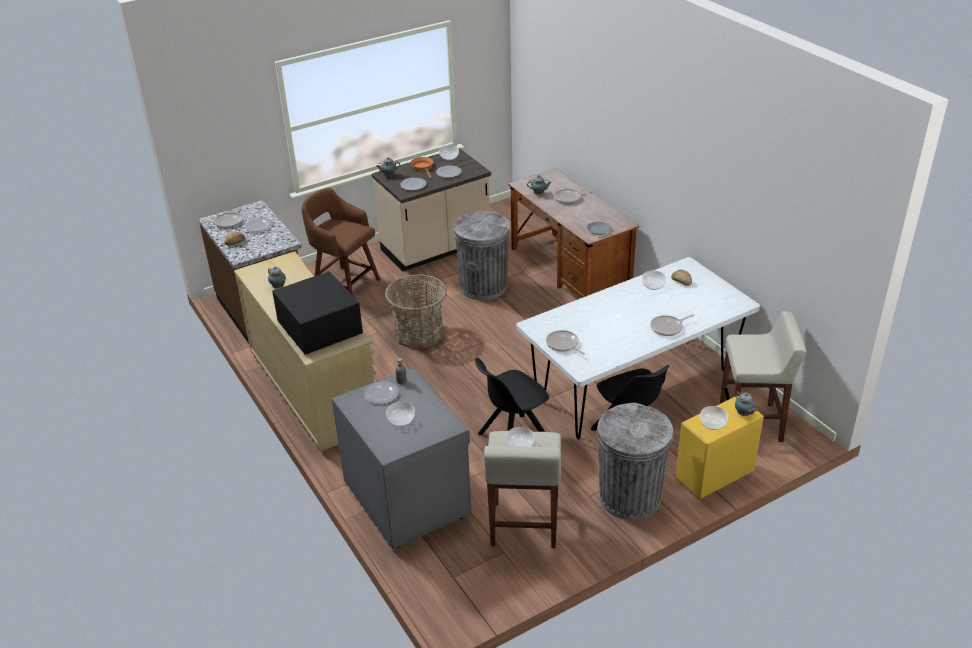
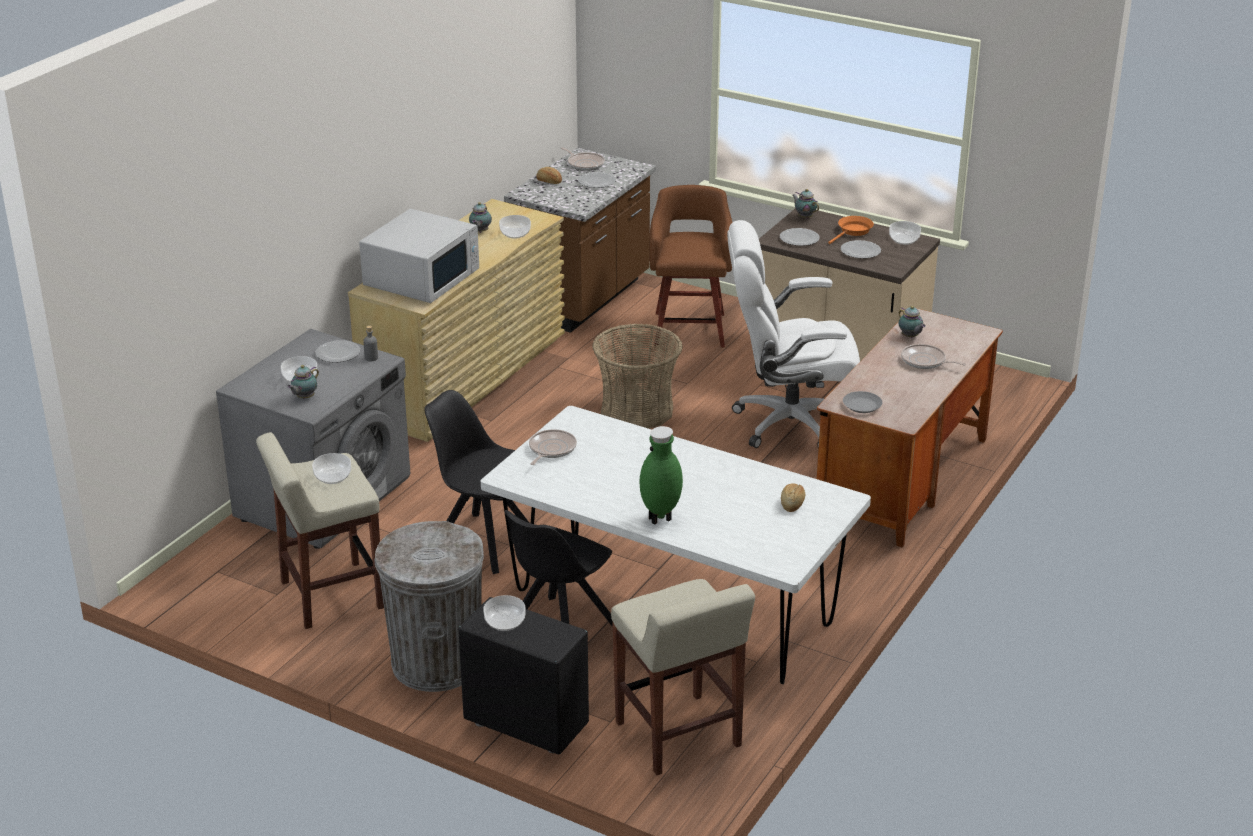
camera: 60 degrees right, 5 degrees down
(319, 327) = (422, 278): black microwave -> white microwave
(483, 287) = (787, 424): grey trash can -> white office chair
(653, 285) = (759, 483): bowl -> bowl (515, 233)
(668, 328) = (661, 518): frying pan -> green vase
(713, 477) = (527, 725): yellow nightstand -> black nightstand
(743, 414) = (544, 644): teapot -> teapot (304, 398)

